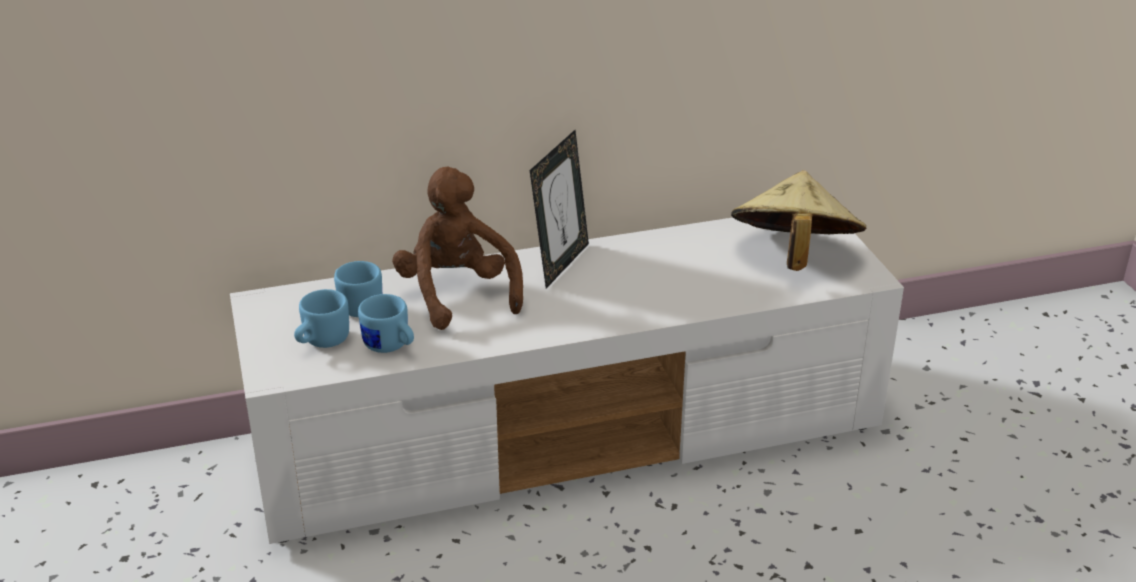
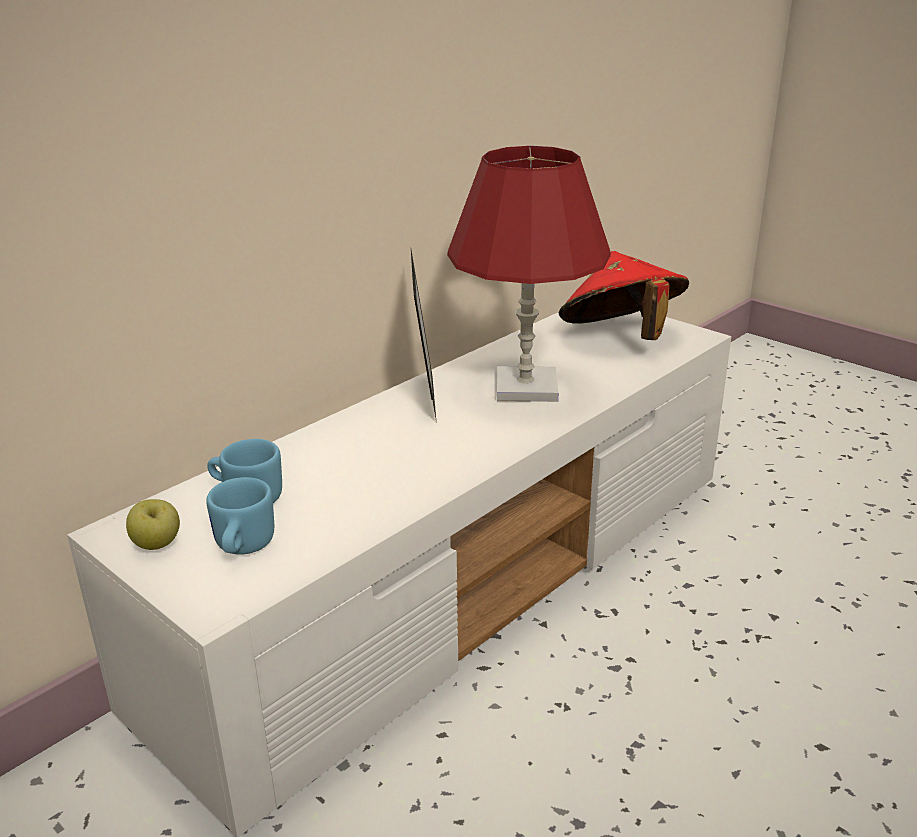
camera: 30 degrees left, 5 degrees down
(274, 321) = (157, 545): none -> apple
(390, 347) = (331, 526): blue mug -> none
(457, 294) = (350, 453): brown plush toy -> none
(650, 280) = (525, 388): none -> red table lamp
(793, 257) = (620, 338): beige hat -> red hat

